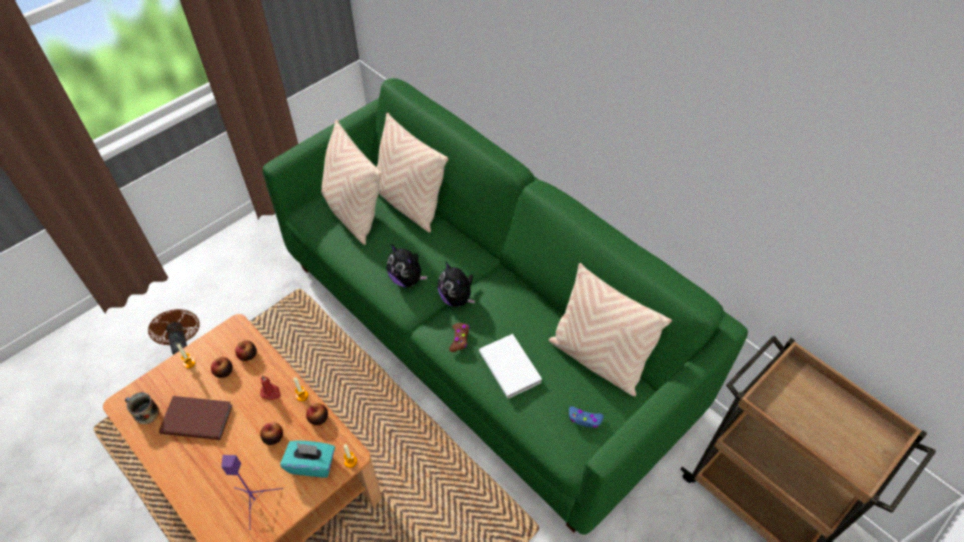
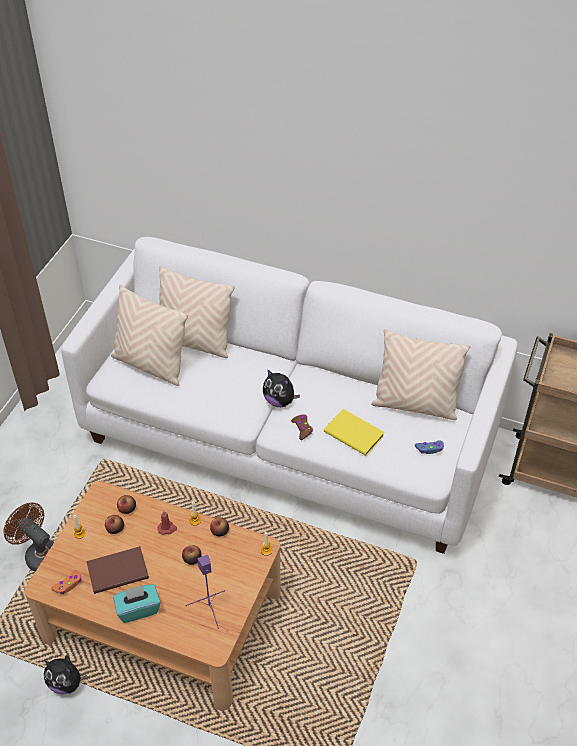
camera: 25 degrees left, 5 degrees down
(145, 413) = (68, 585): mug -> orange game controller
(312, 464) = (237, 565): turquoise tissue box -> turquoise tissue box (138, 609)
(407, 279) = (231, 400): plush toy -> plush toy (66, 683)
(483, 335) = (289, 438): green sofa -> white sofa
(510, 366) = (354, 433): white book -> yellow book

